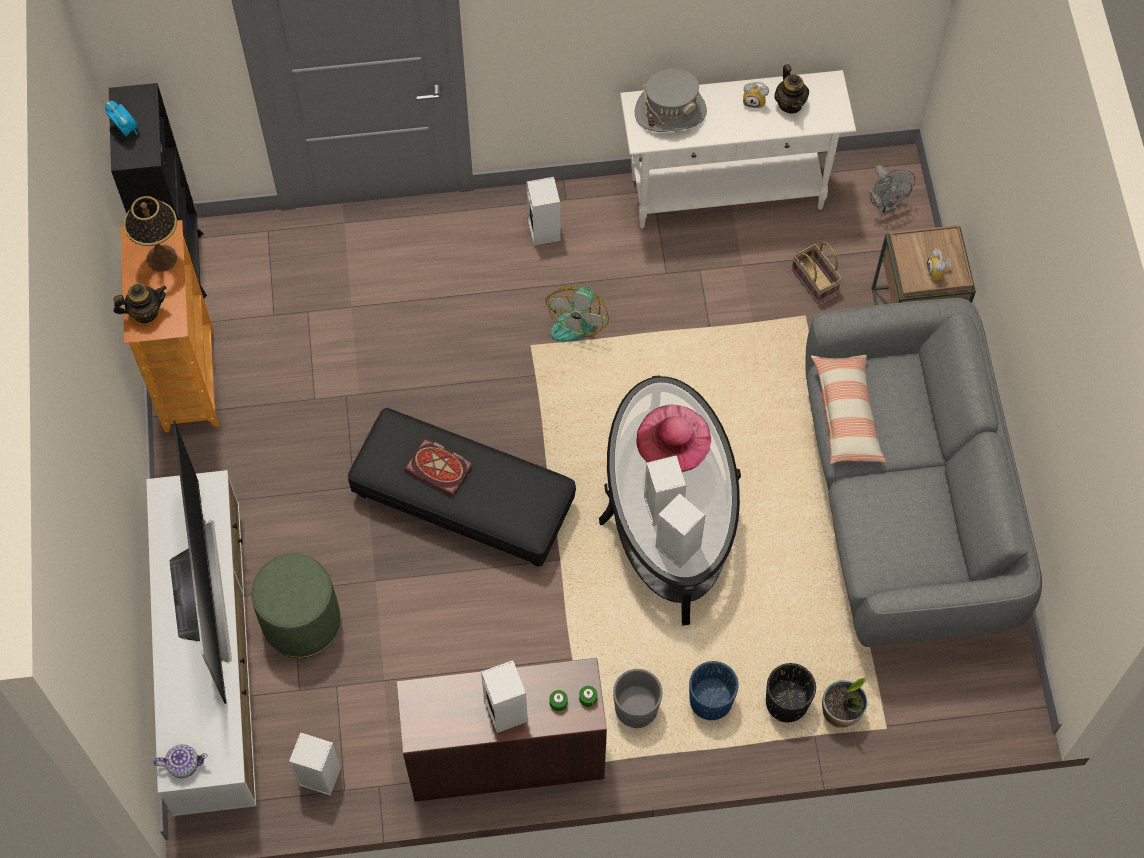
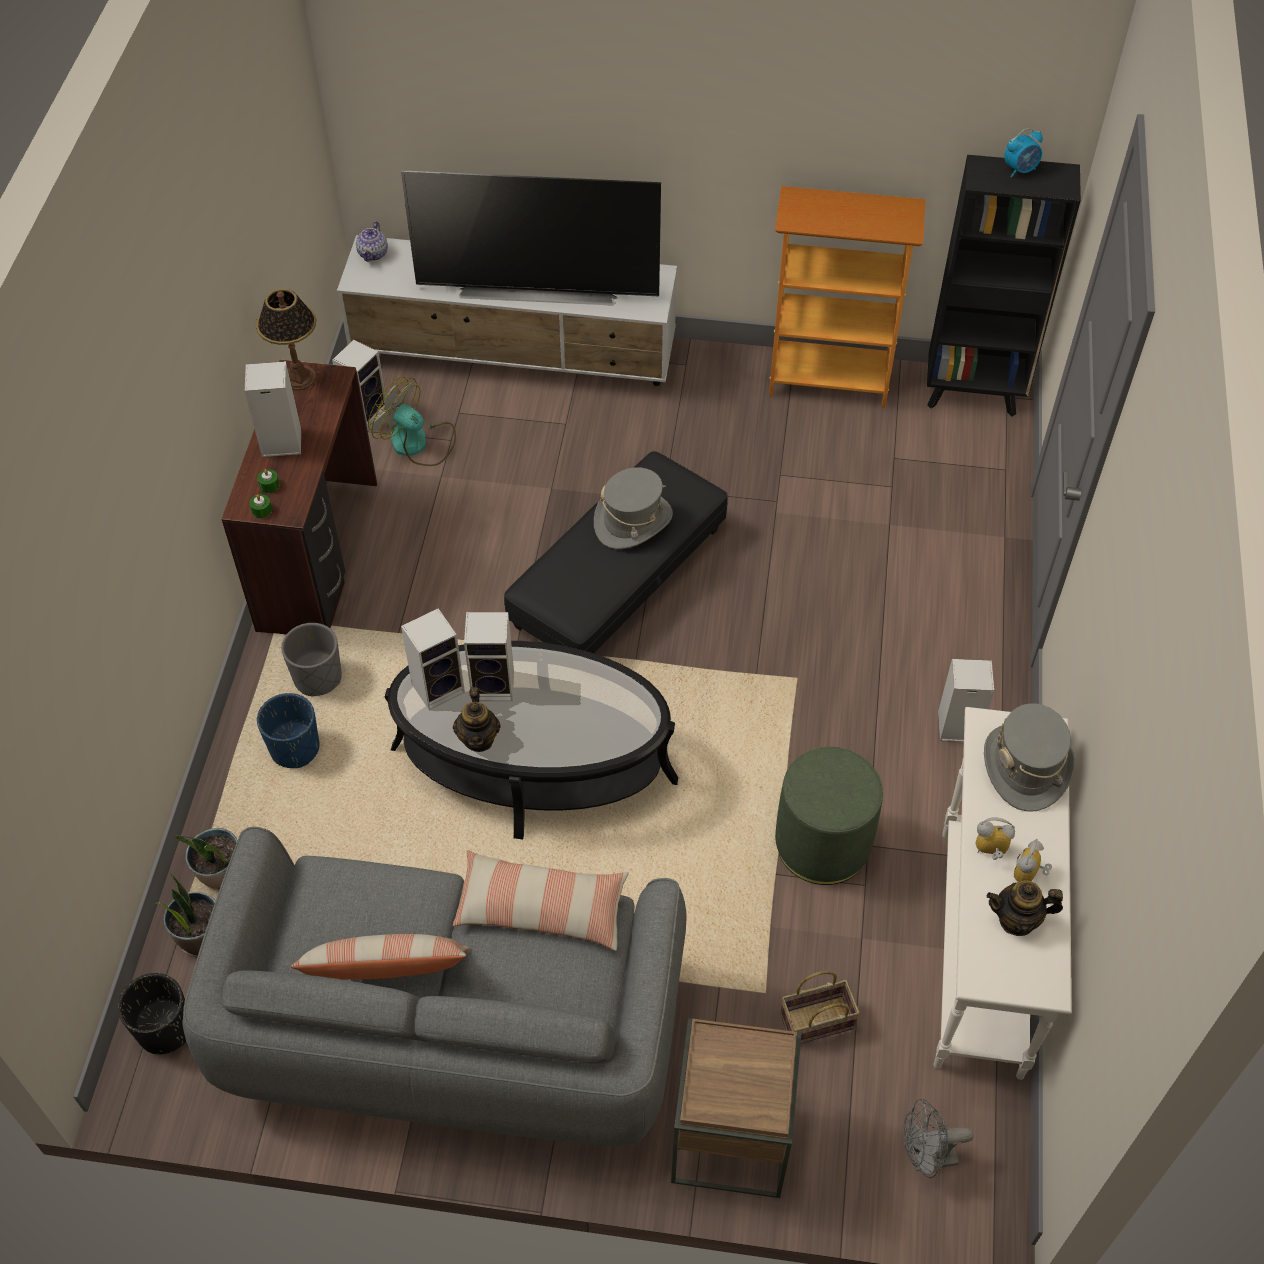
camera: 105 degrees right, 10 degrees down
(145, 312) = (813, 204): teapot -> teapot (478, 738)
(162, 258) = (877, 223): table lamp -> table lamp (299, 378)
(302, 622) = (528, 425): green ottoman -> green ottoman (822, 844)
(441, 468) = (633, 521): book -> grey hat
(576, 317) = (825, 732): fan -> fan (417, 443)
(673, 438) = (578, 718): pink hat -> none
(786, 702) = (259, 822): black planter -> black planter (164, 1029)
(897, 706) = (201, 938): none -> potted plant
(929, 500) = (386, 971): none -> pillow
(938, 272) = (715, 1079): alarm clock -> alarm clock (990, 852)

